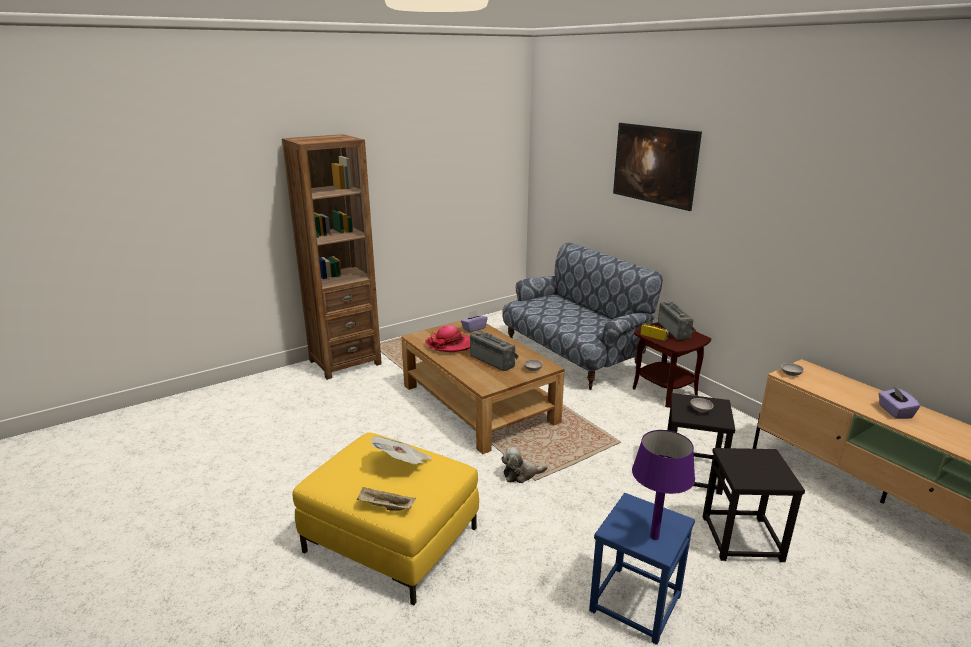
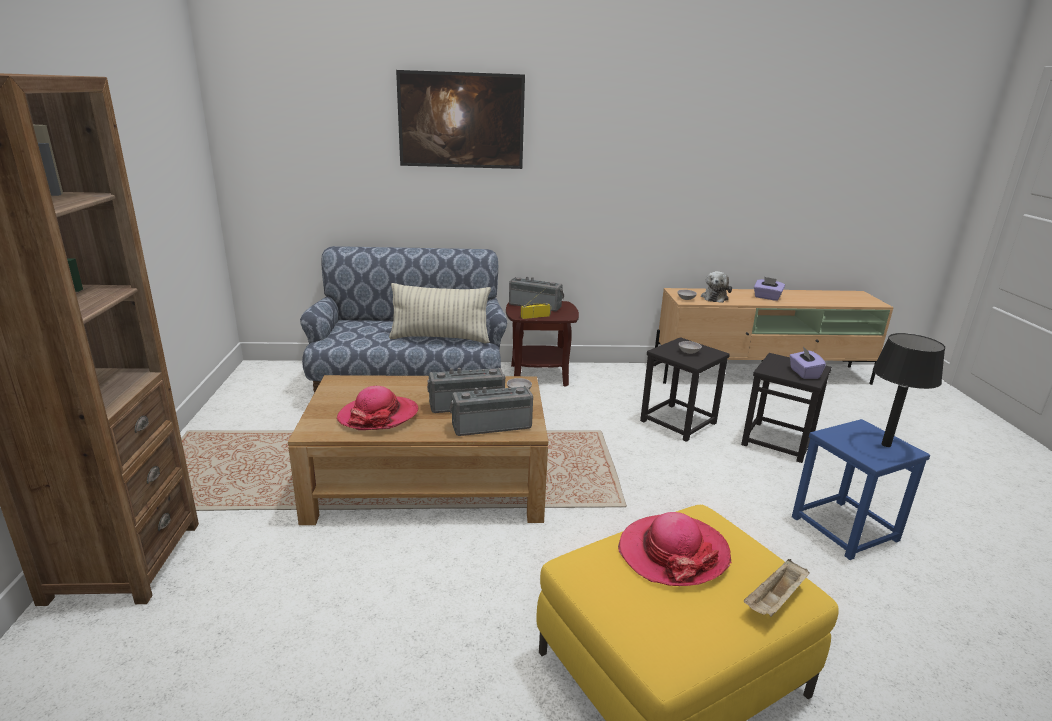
camera: 60 degrees left, 0 degrees up
(402, 463) = (673, 552): newspaper -> hat
(474, 328) = (359, 387): purple tissue box -> purple tissue box (804, 373)
(478, 375) = (491, 425): none -> radio
(521, 474) = (607, 511): plush toy -> plush toy (714, 297)
(578, 326) = (440, 338): none -> pillow
(654, 537) = (886, 445): purple table lamp -> black table lamp

